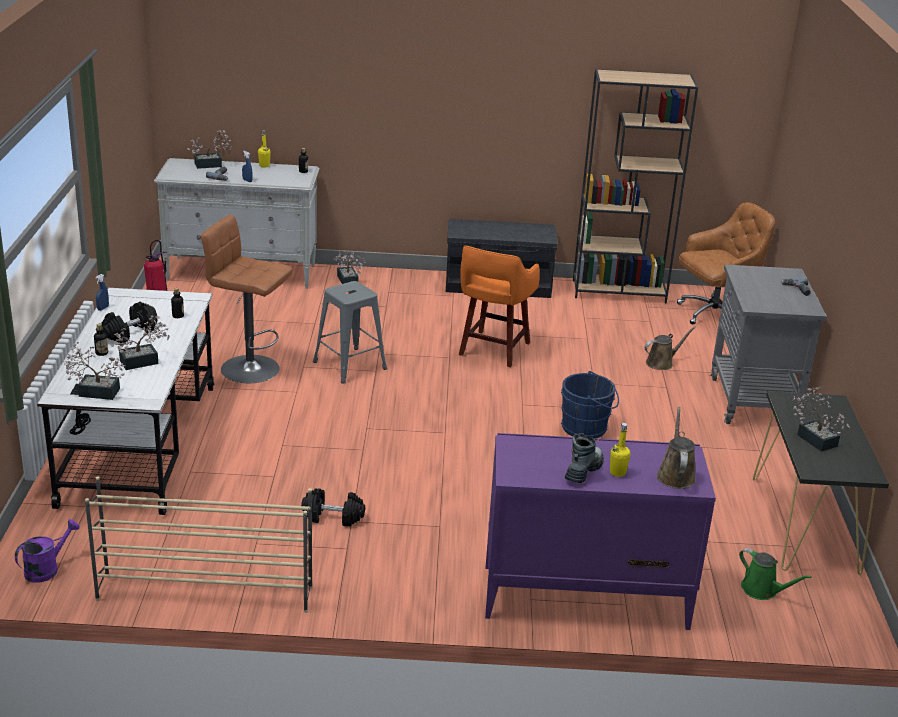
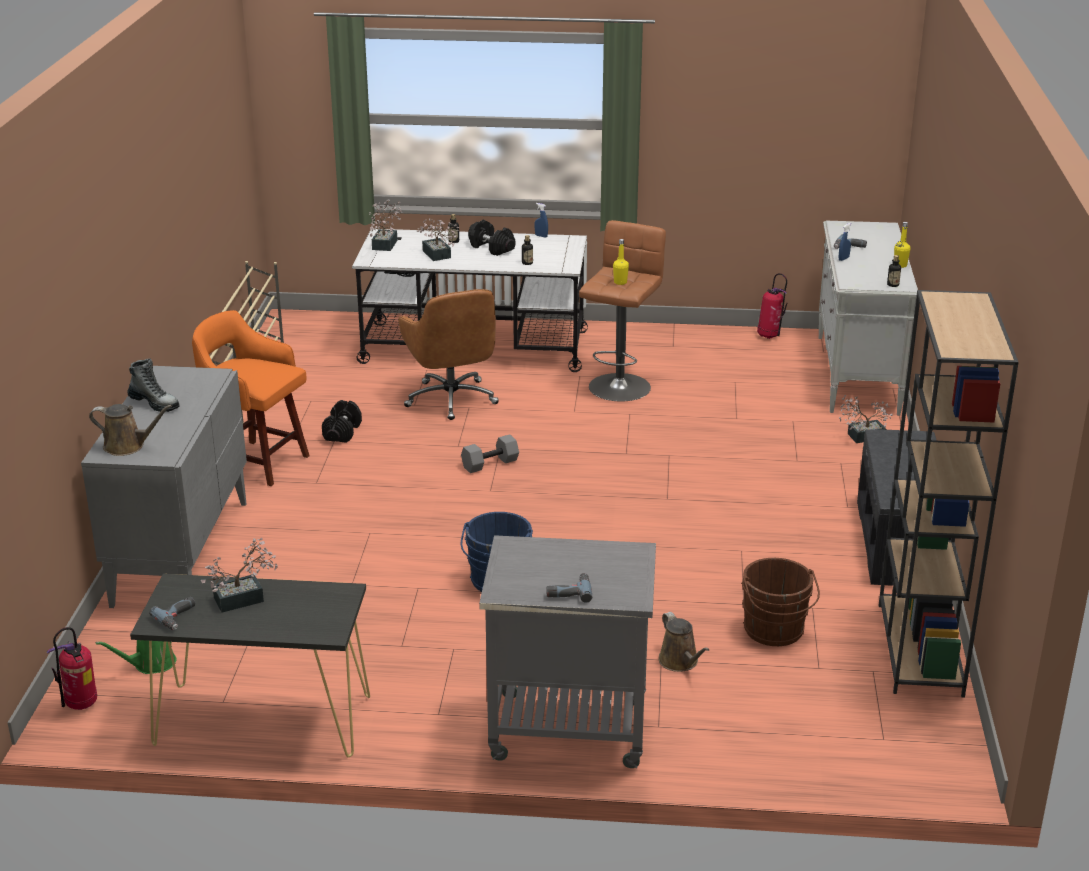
camera: 95 degrees right, 0 degrees up
(47, 569) = (298, 328): purple watering can -> none
(211, 164) = (886, 241): potted plant -> none
(349, 365) = (636, 438): grey stool -> none
(396, 433) = (490, 463): none -> grey dumbbell
(493, 350) = (691, 529): orange stool -> orange stool (257, 462)
(584, 596) = (182, 552): purple cabinet -> grey cabinet
(616, 331) = (774, 632): none -> brown bucket
(617, 472) = (145, 419): yellow bottle -> yellow bottle (620, 282)
(714, 314) = (868, 741): brown office chair -> brown office chair (450, 399)
(835, 621) = (81, 706): none -> fire extinguisher
(855, 464) = (179, 617): none -> power drill

